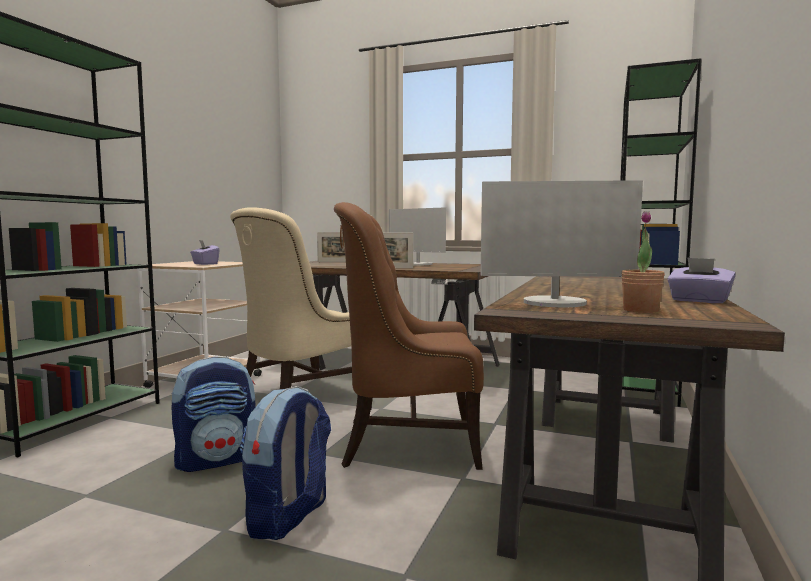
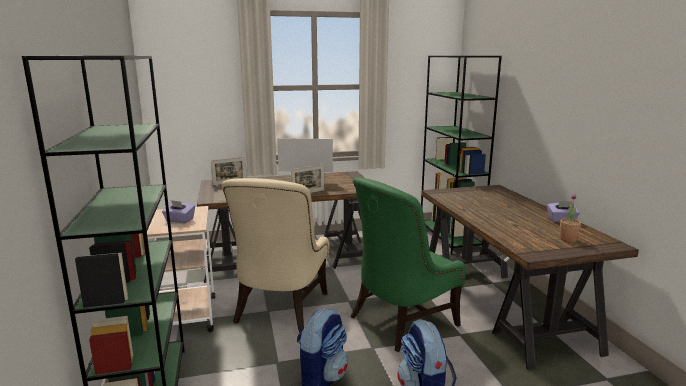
camera: 35 degrees left, 10 degrees up
(408, 441) = (401, 321): brown chair -> green chair
(555, 303) = (524, 238): monitor -> none

